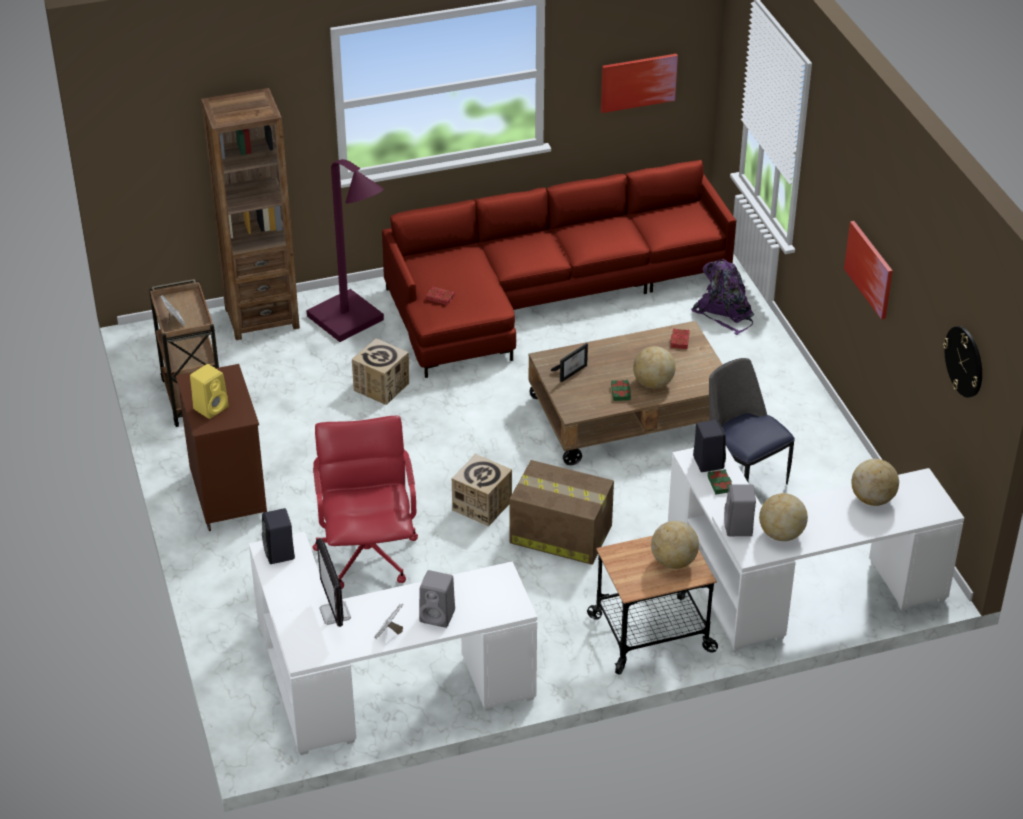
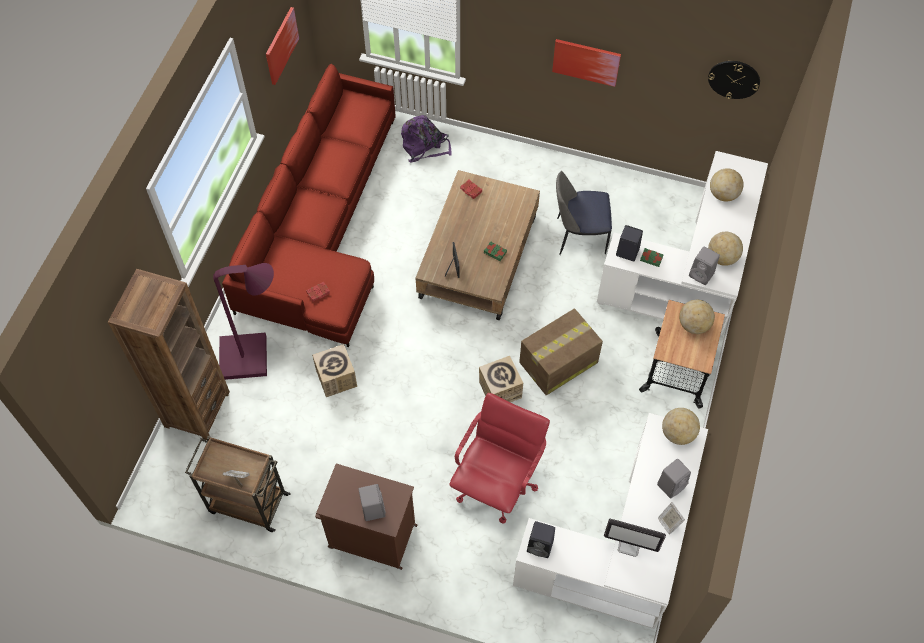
camera: 55 degrees left, 20 degrees up
(211, 407) = (372, 508): yellow speaker -> grey speaker
(368, 554) = (496, 483): red office chair -> red office chair turned 90 degrees clockwise
(653, 383) = (500, 230): globe -> globe (678, 433)

